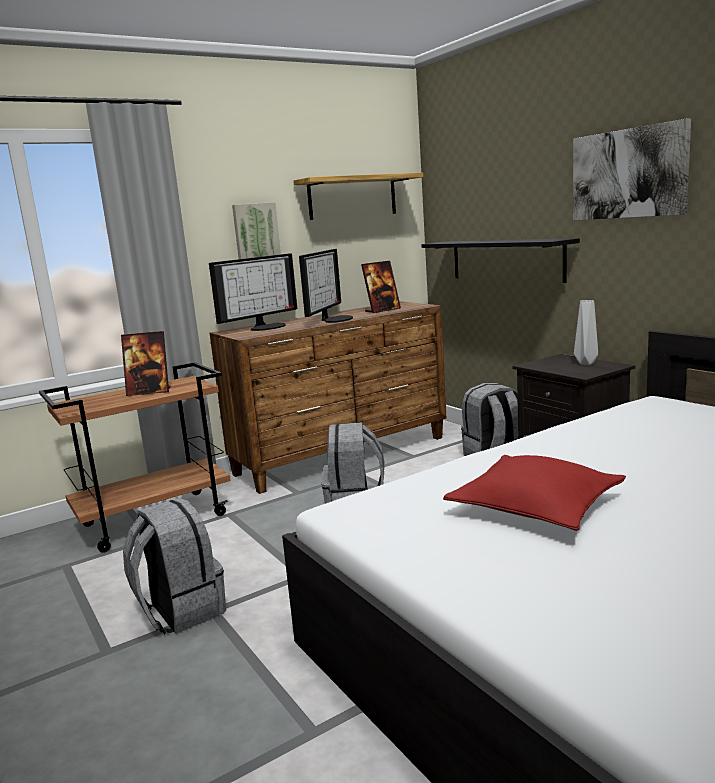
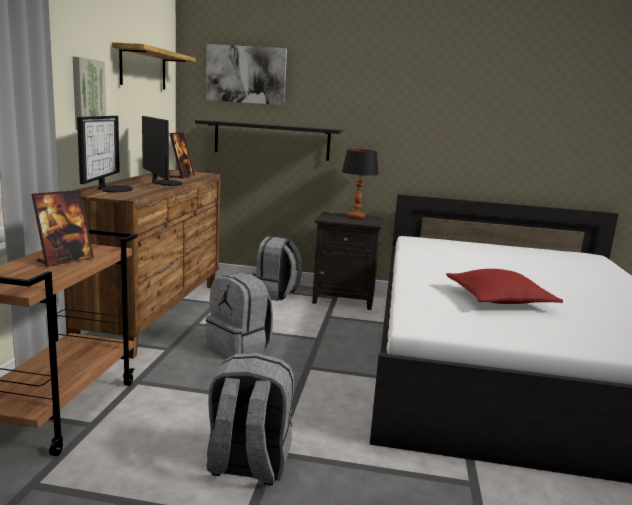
camera: 50 degrees left, 0 degrees up
(587, 363) = (356, 217): grey vase -> table lamp
(629, 173) = (384, 90): picture -> picture (246, 75)

